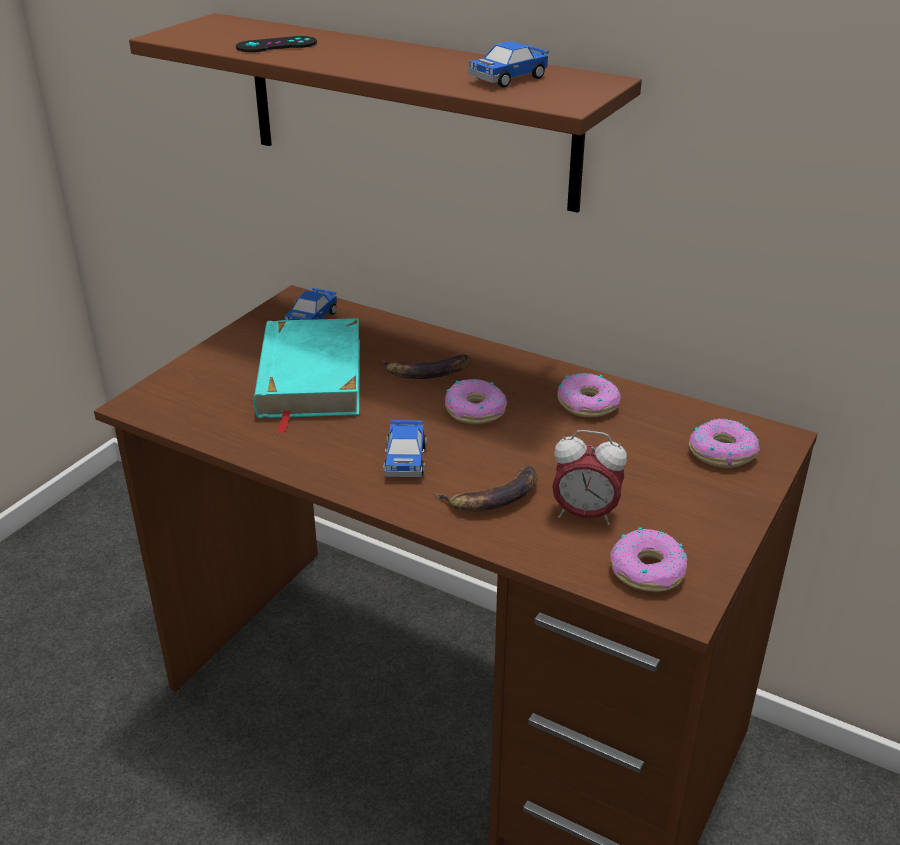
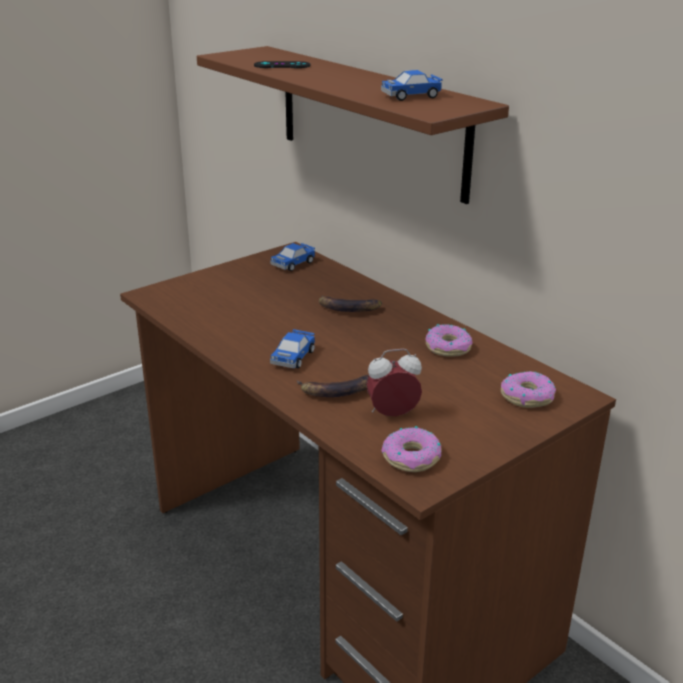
camera: 20 degrees right, 5 degrees down
(309, 378) = (266, 298): turquoise book -> none
(475, 410) = (363, 337): donut -> none
(585, 514) = (392, 414): alarm clock -> alarm clock turned 135 degrees clockwise

